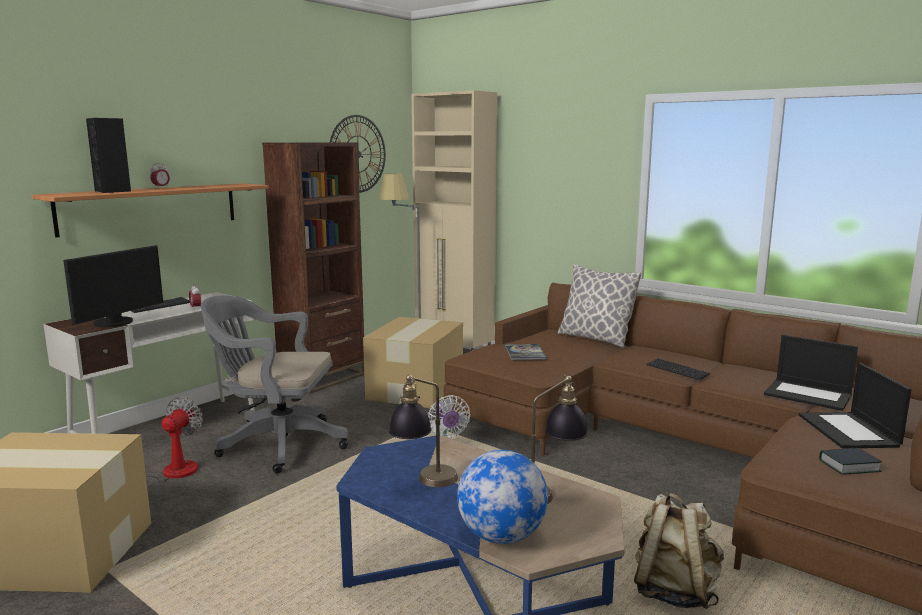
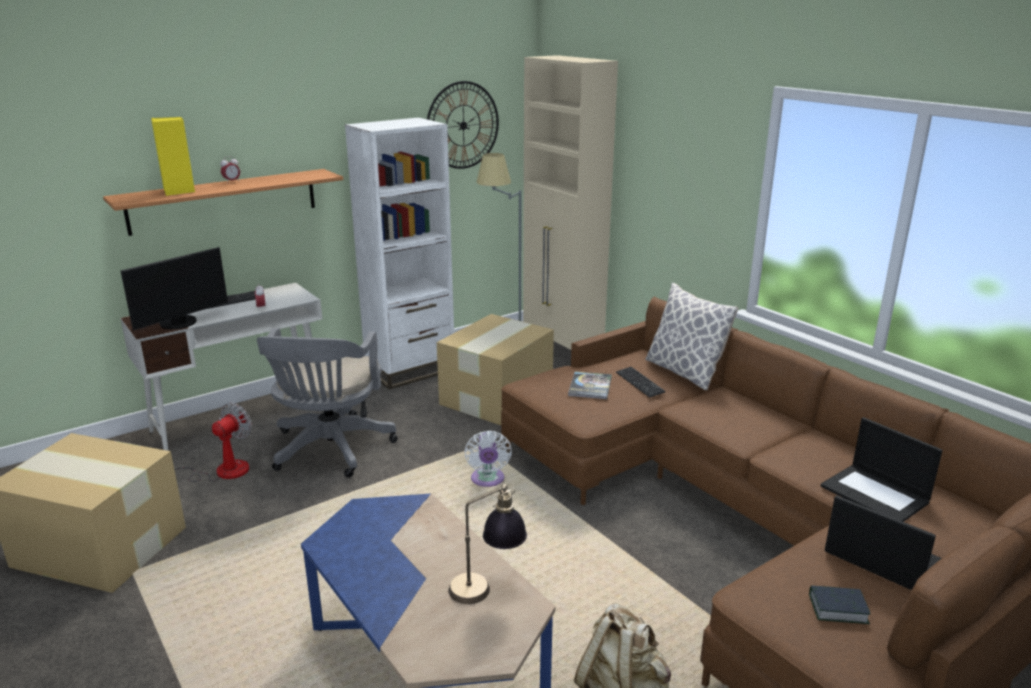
camera: 15 degrees right, 10 degrees up
(113, 191) = (179, 191): black speaker -> yellow speaker
(276, 444) = (330, 450): grey office chair -> grey office chair turned 105 degrees counterclockwise
(322, 378) = (410, 370): brown bookcase -> white bookcase
(424, 483) = (379, 555): table lamp -> none
(501, 536) = (409, 634): globe -> none
(677, 370) = (744, 434): keyboard -> keyboard (640, 383)
(849, 431) = (881, 557): laptop -> laptop turned 120 degrees clockwise

